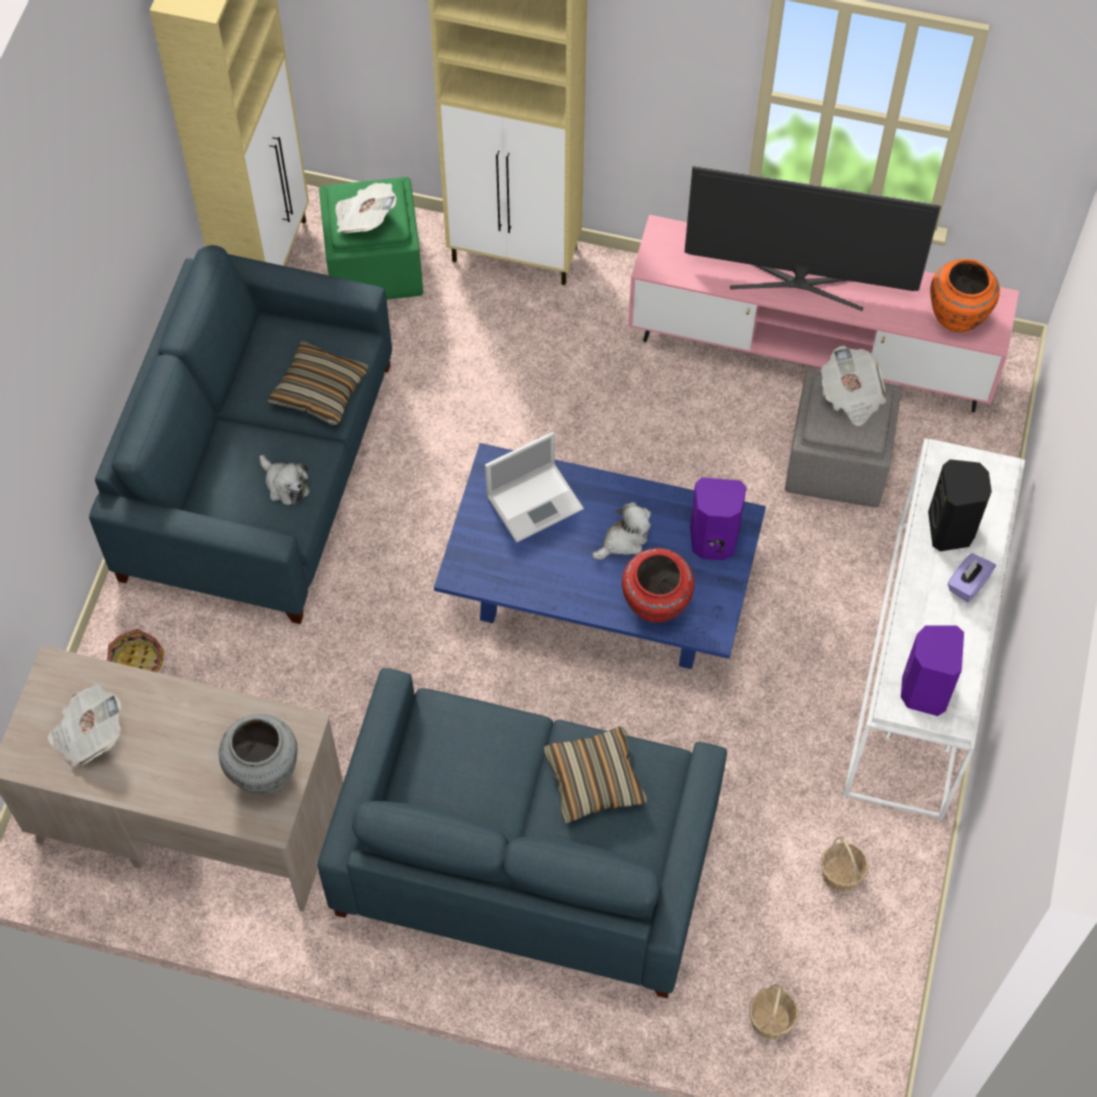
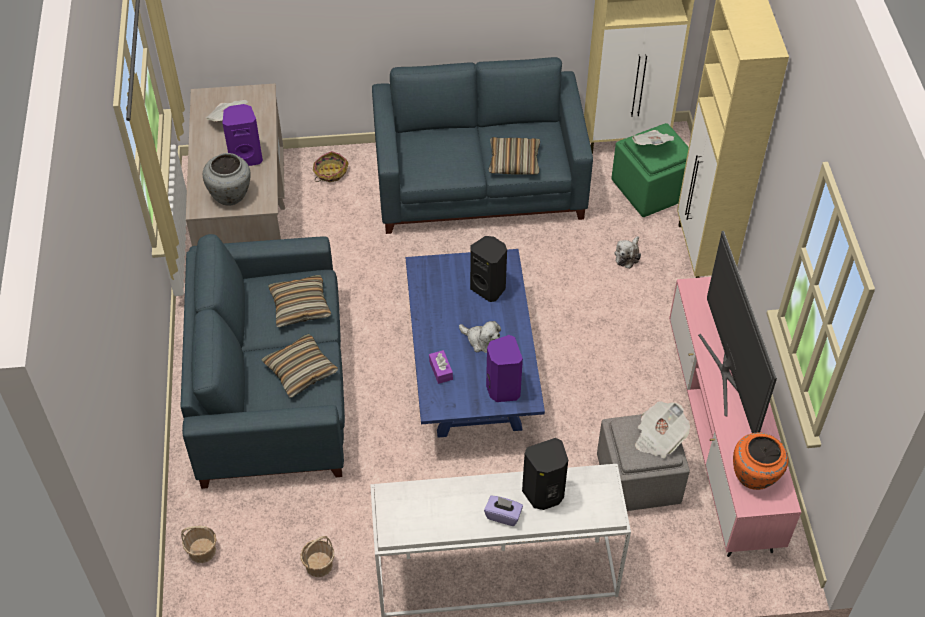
camera: 70 degrees right, 10 degrees down
(285, 485) = (441, 166): plush toy -> plush toy (627, 256)
(475, 749) = (300, 306): none -> pillow
(536, 501) = (489, 288): laptop -> black speaker
(655, 605) = (441, 370): red vase -> purple tissue box
(923, 690) = (406, 508): purple speaker -> purple speaker (246, 157)

